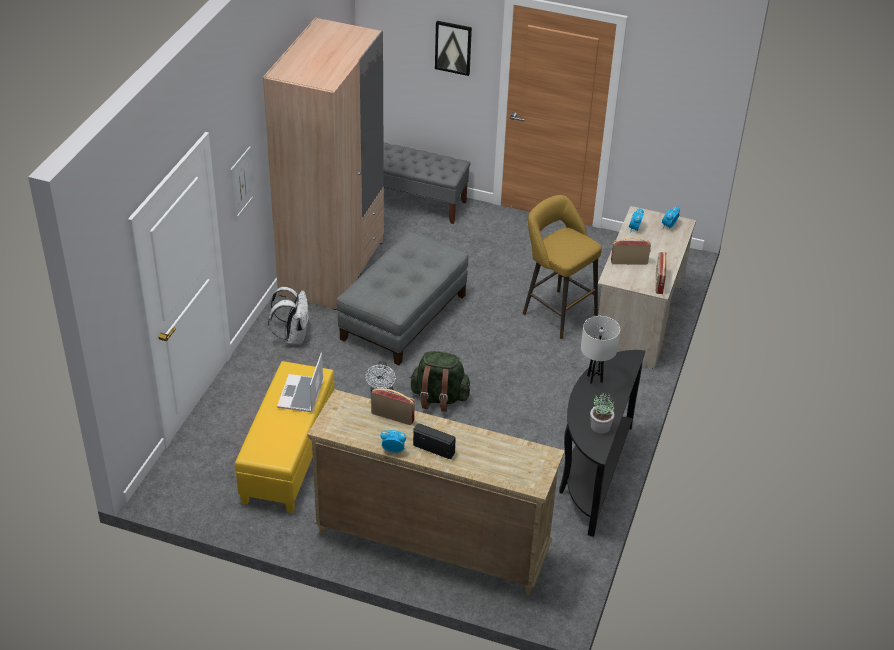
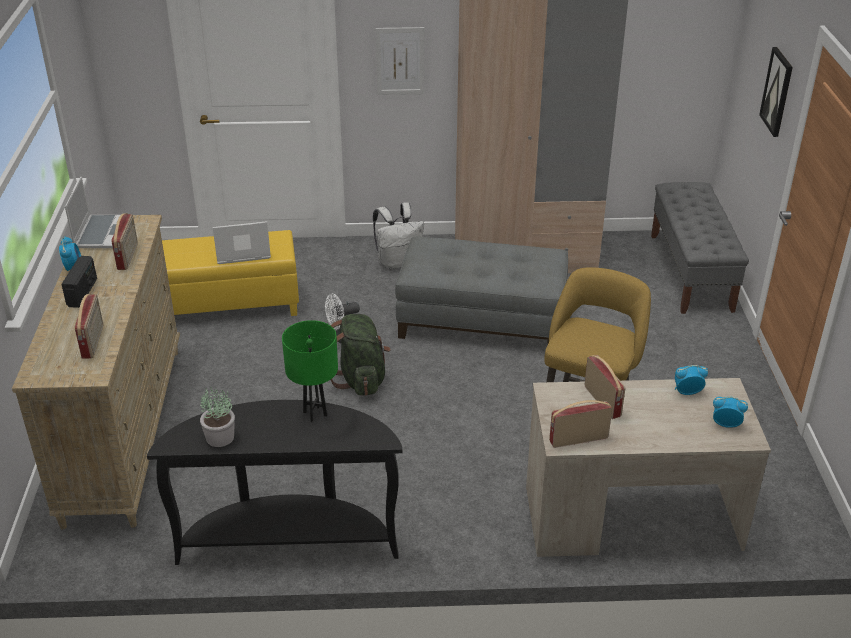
camera: 70 degrees right, 5 degrees down
(344, 426) = (102, 233): none -> laptop
(506, 450) = (93, 342): none -> radio
(594, 379) = (315, 414): white table lamp -> green table lamp

